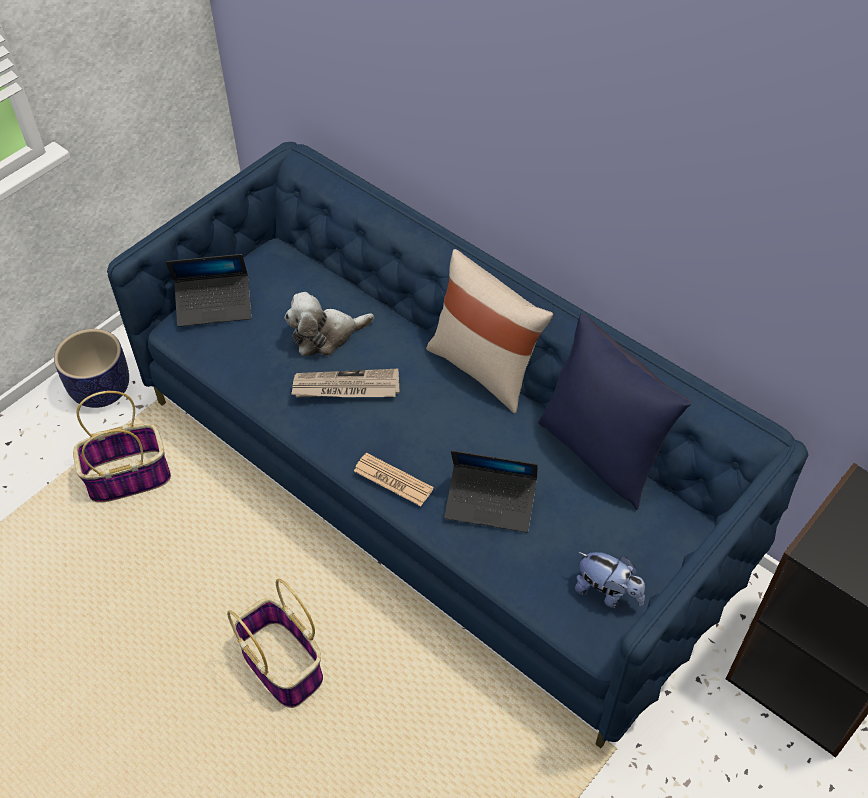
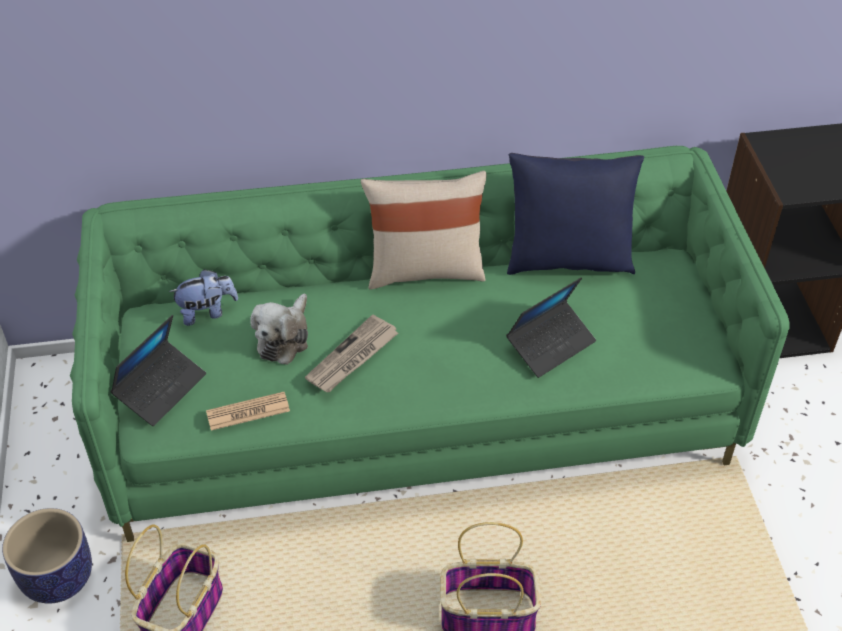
camera: 50 degrees left, 5 degrees down
(393, 480) = (471, 386): newspaper -> newspaper (248, 412)
(435, 485) = (421, 410): blue sofa -> green sofa
(607, 592) = (682, 334): plush toy -> plush toy (207, 312)

